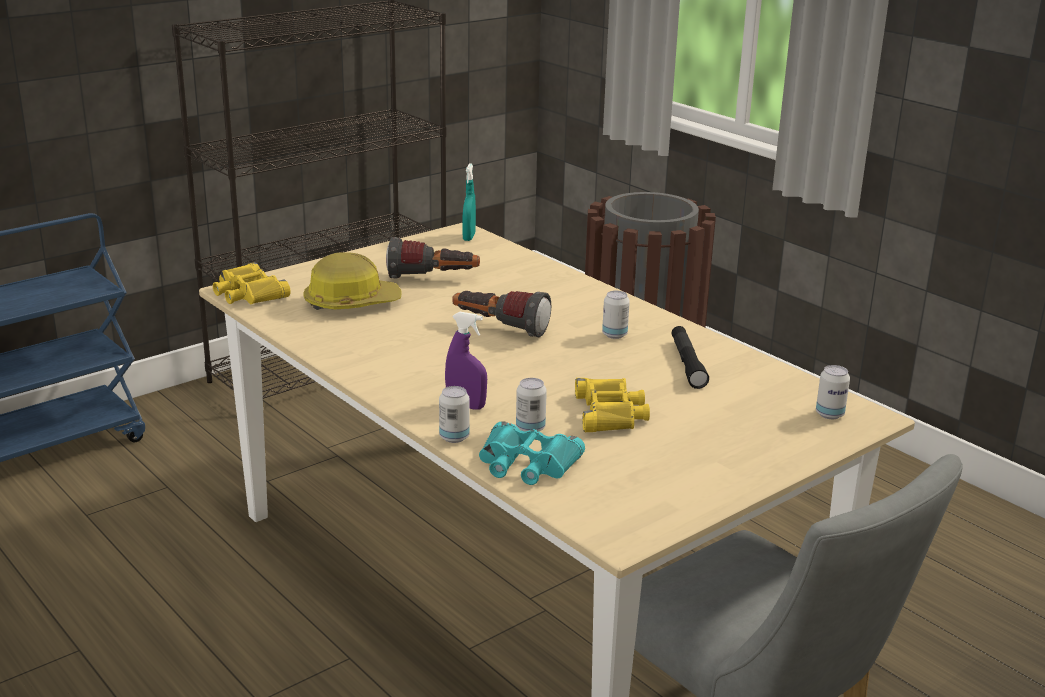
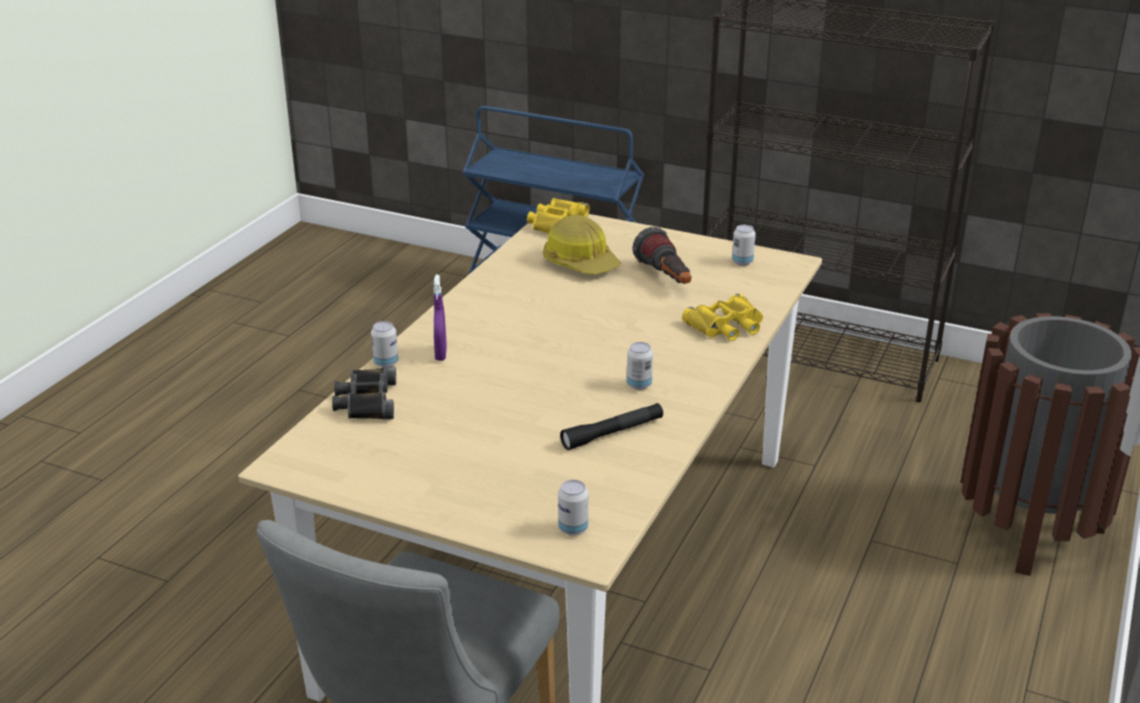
camera: 65 degrees right, 5 degrees up
(469, 237) = (781, 268): turquoise spray bottle -> none
(499, 328) = (596, 331): flashlight -> none
(527, 464) = (366, 401): turquoise binoculars -> black binoculars
(530, 428) = (424, 389): can -> can (742, 262)
(611, 413) = (479, 417): yellow binoculars -> yellow binoculars (726, 326)

